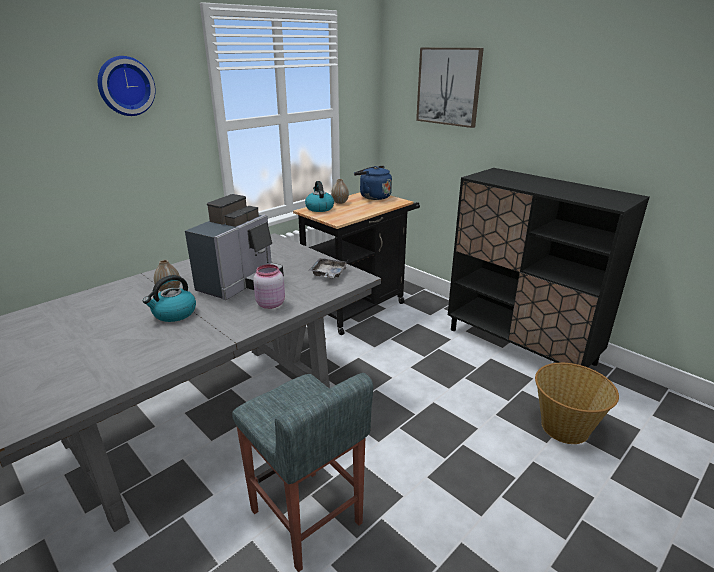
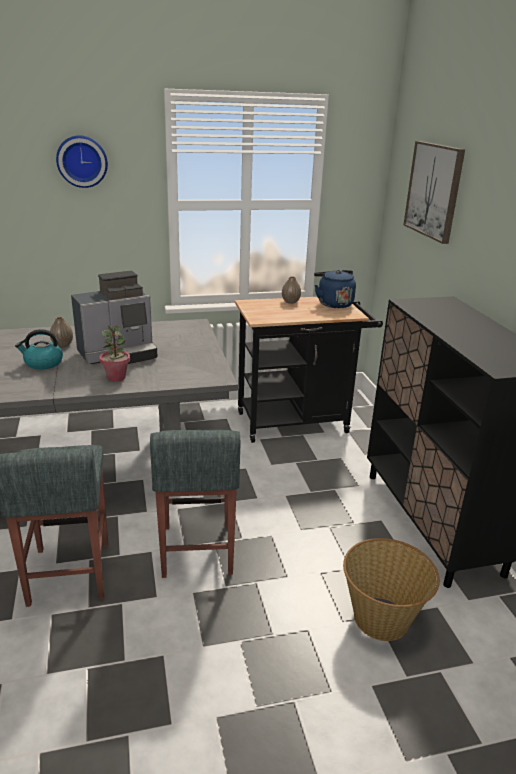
camera: 30 degrees right, 0 degrees up
(270, 304) = (116, 377): pink jar -> potted plant
(319, 208) = (261, 303): kettle -> none
(328, 274) = (197, 367): grey tray -> none
(392, 440) = (196, 550): none -> grey stool

